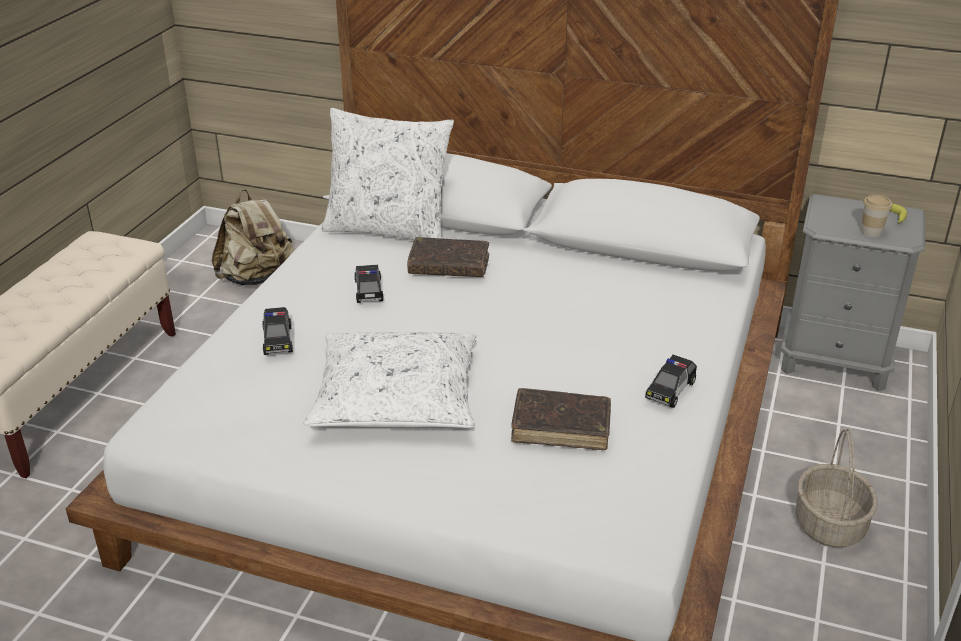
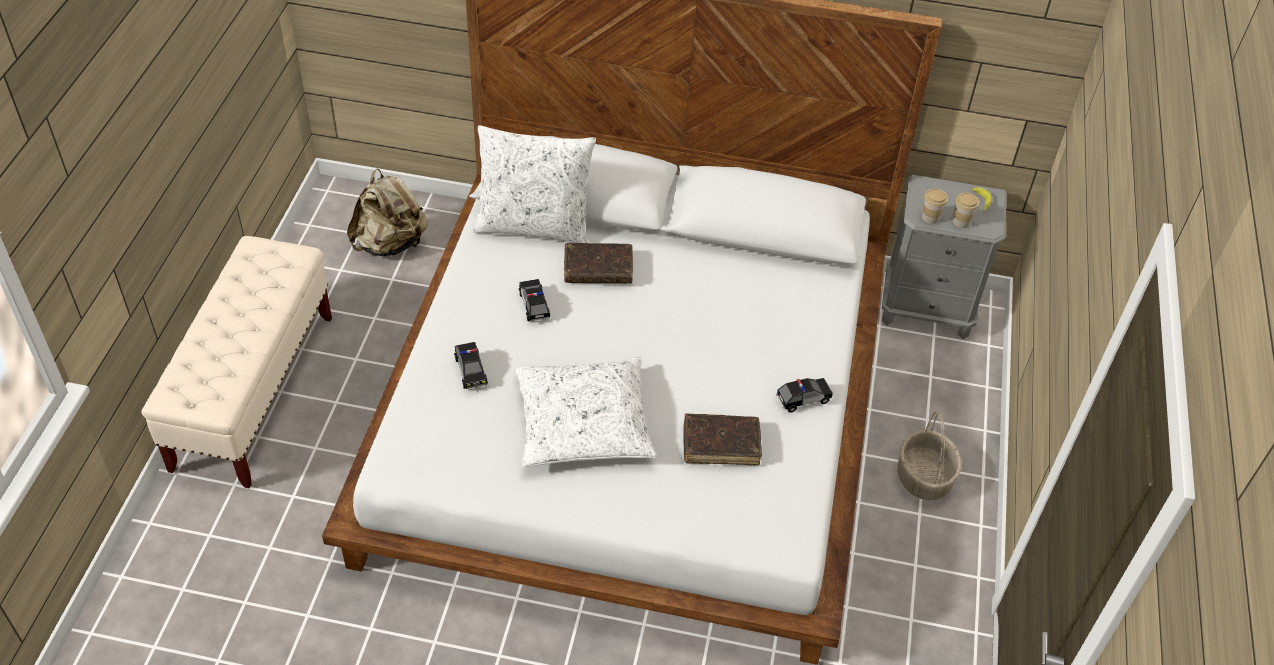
camera: 10 degrees left, 15 degrees up
(670, 390) = (803, 399): toy car -> toy car turned 135 degrees counterclockwise
(834, 227) = (930, 217): none -> cup

